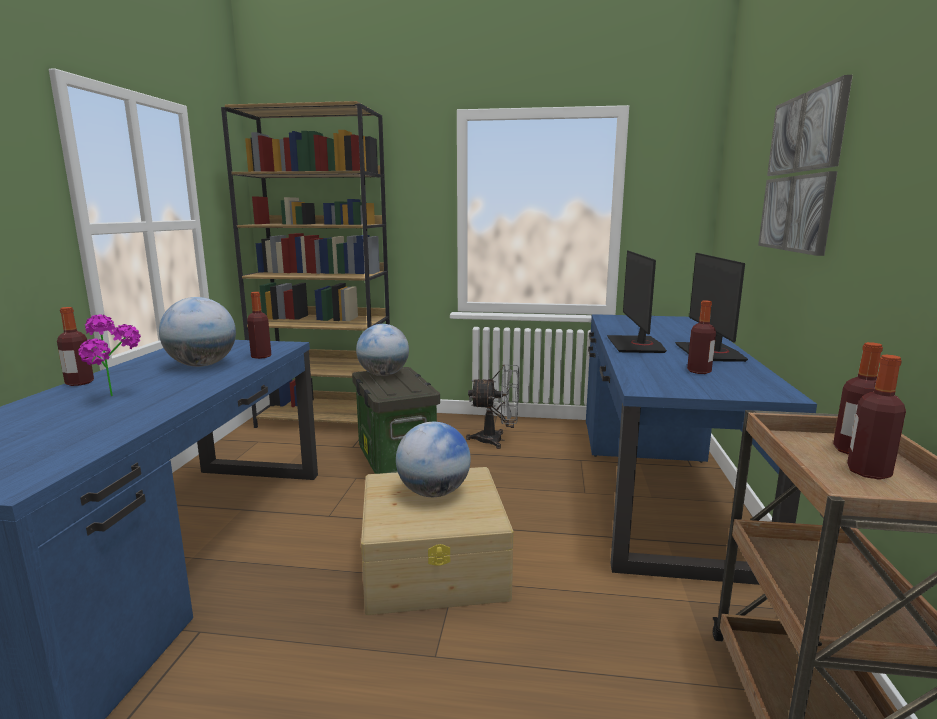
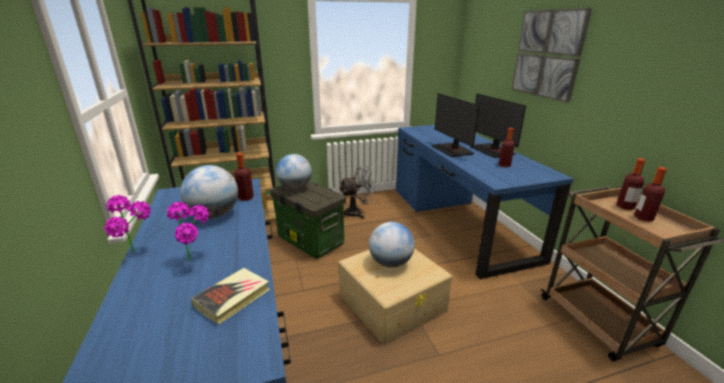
camera: 25 degrees left, 10 degrees up
(79, 383) = (139, 254): bottle -> potted plant
(90, 432) = (233, 298): none -> book

